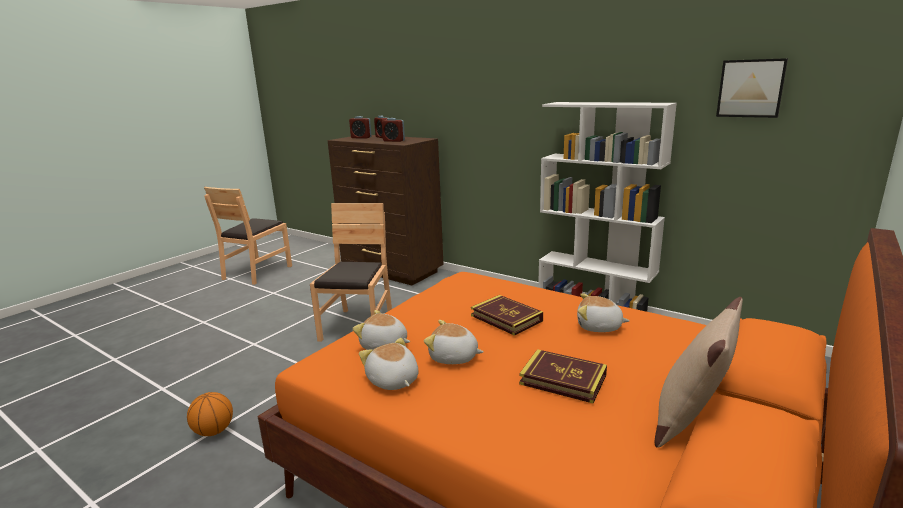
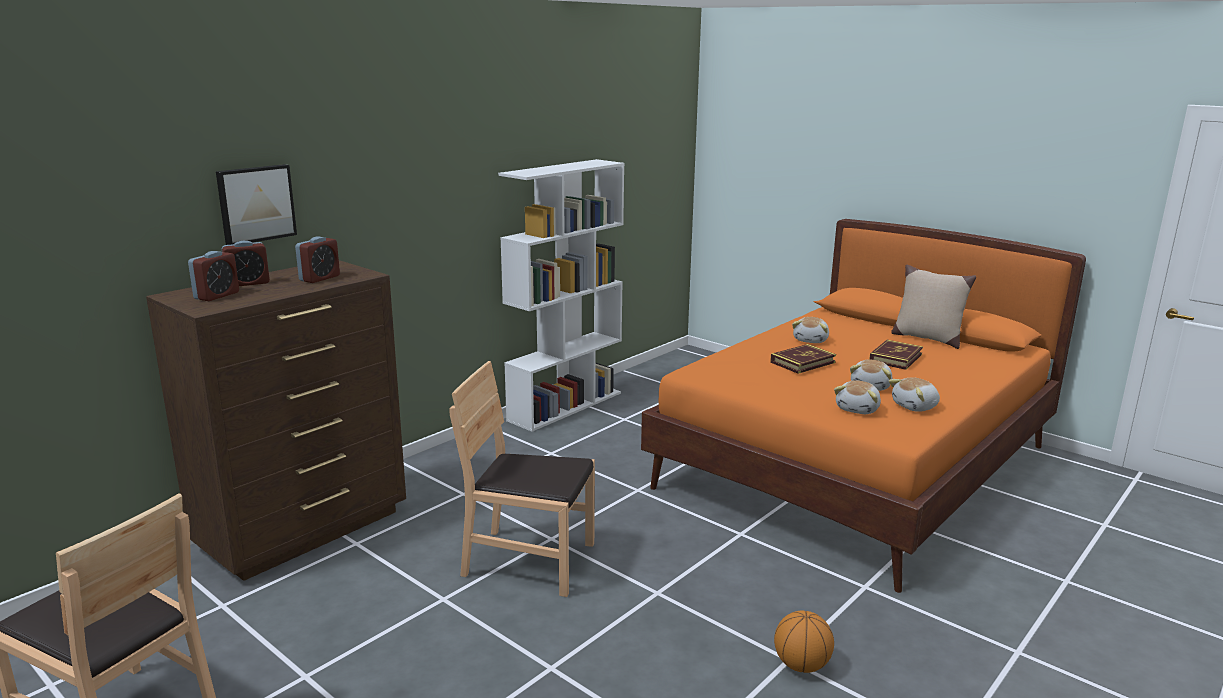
camera: 85 degrees left, 0 degrees up
(751, 88) = (633, 140): picture -> picture (255, 203)

